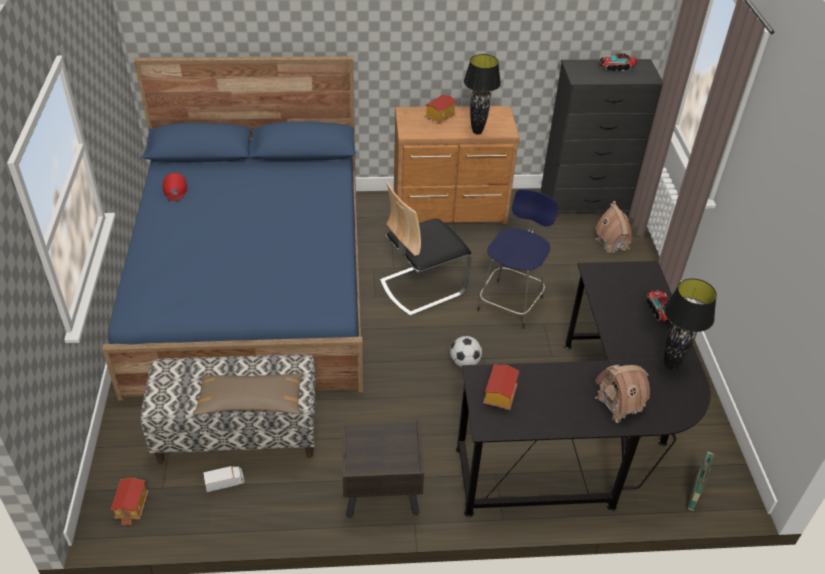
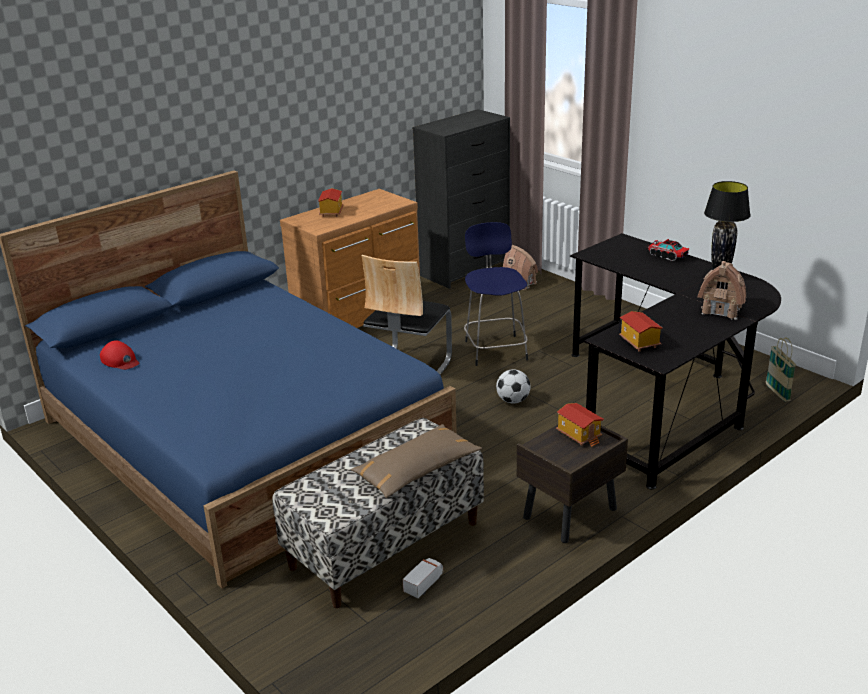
camera: 35 degrees left, 15 degrees down
(132, 507) = (358, 653): toy house -> toy house (579, 435)
(477, 132) = (378, 210): black table lamp -> none
(616, 67) = (461, 119): toy truck -> none

